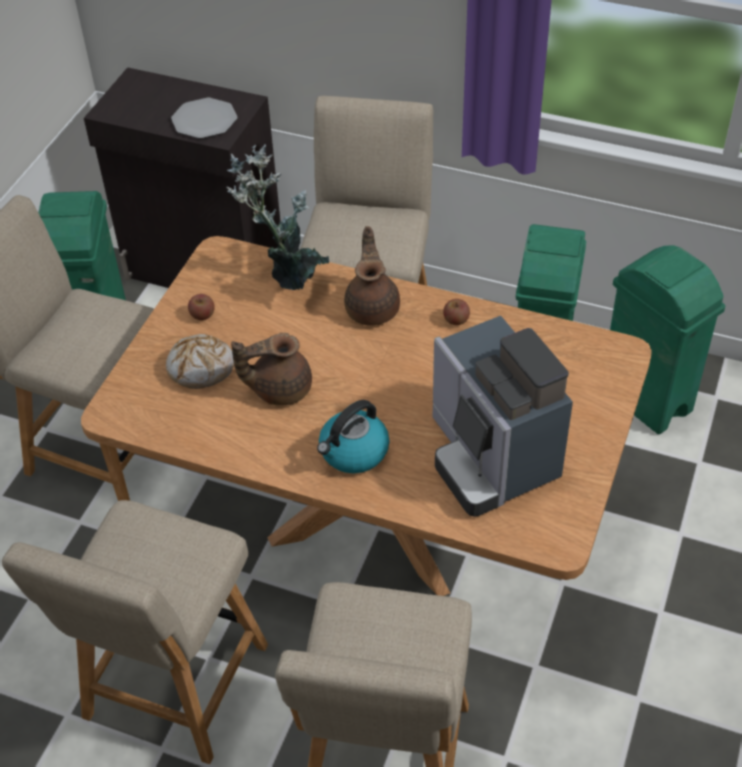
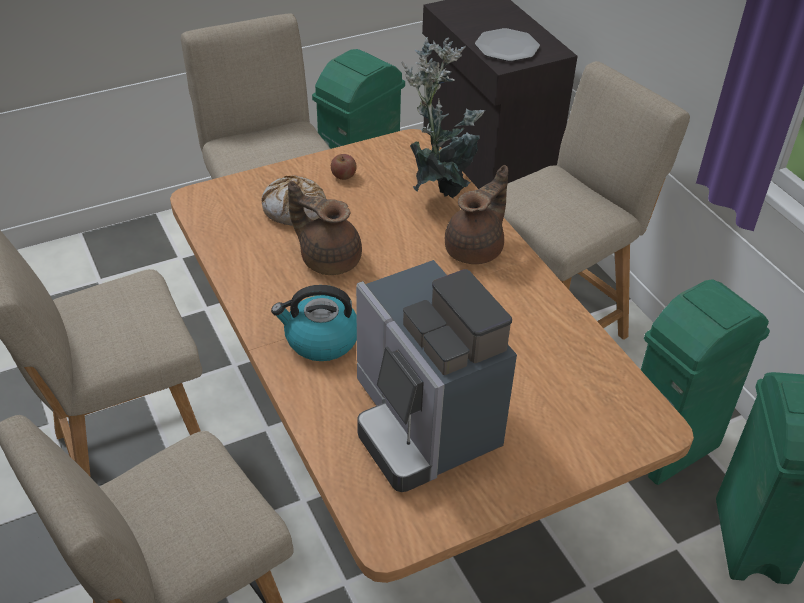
camera: 40 degrees right, 5 degrees down
(456, 320) = (533, 301): apple -> none
(490, 457) = (422, 424): coffee machine -> coffee machine turned 45 degrees counterclockwise

